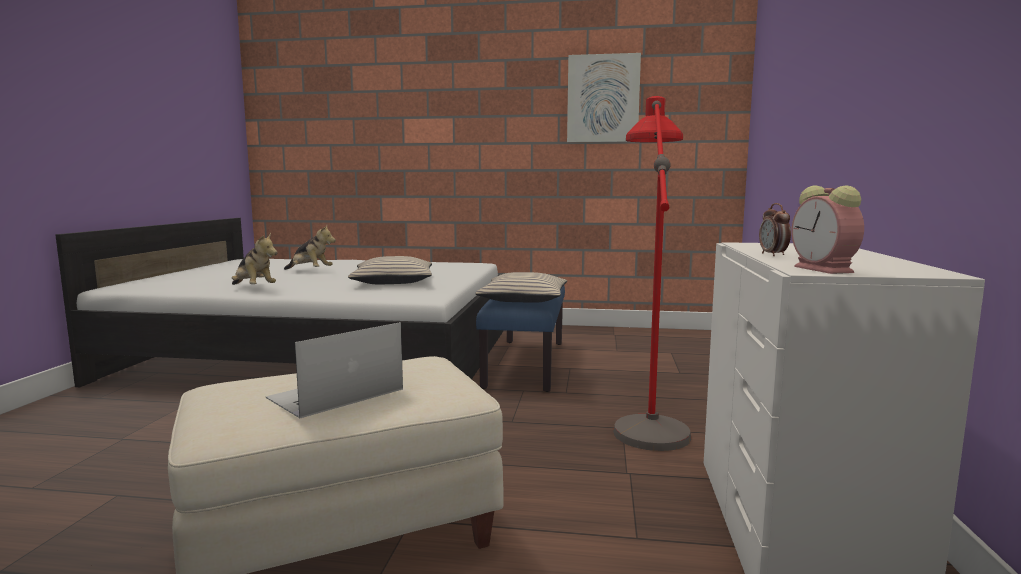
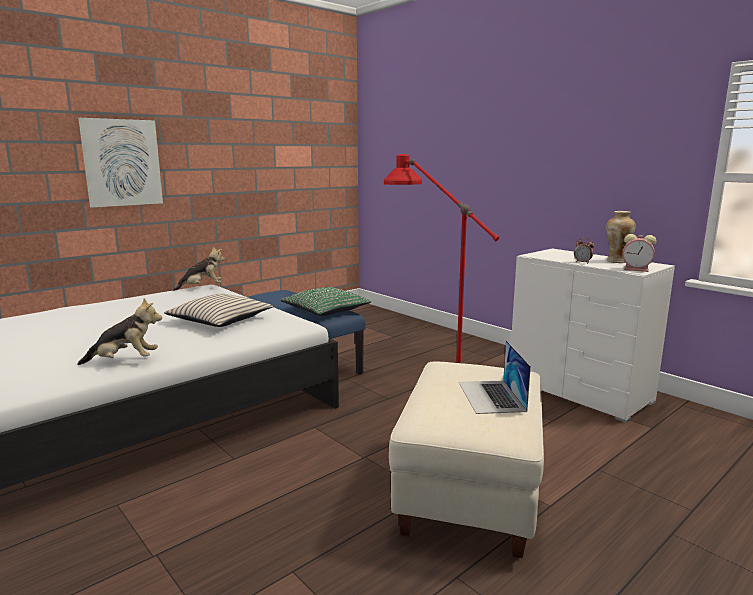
camera: 50 degrees left, 5 degrees up
(310, 271) = (88, 330): plush toy -> plush toy (202, 287)
(523, 299) = (325, 310): beige pillow -> green pillow
(603, 98) = (266, 131): picture -> picture (122, 163)
(860, 261) = (616, 261): none -> vase

